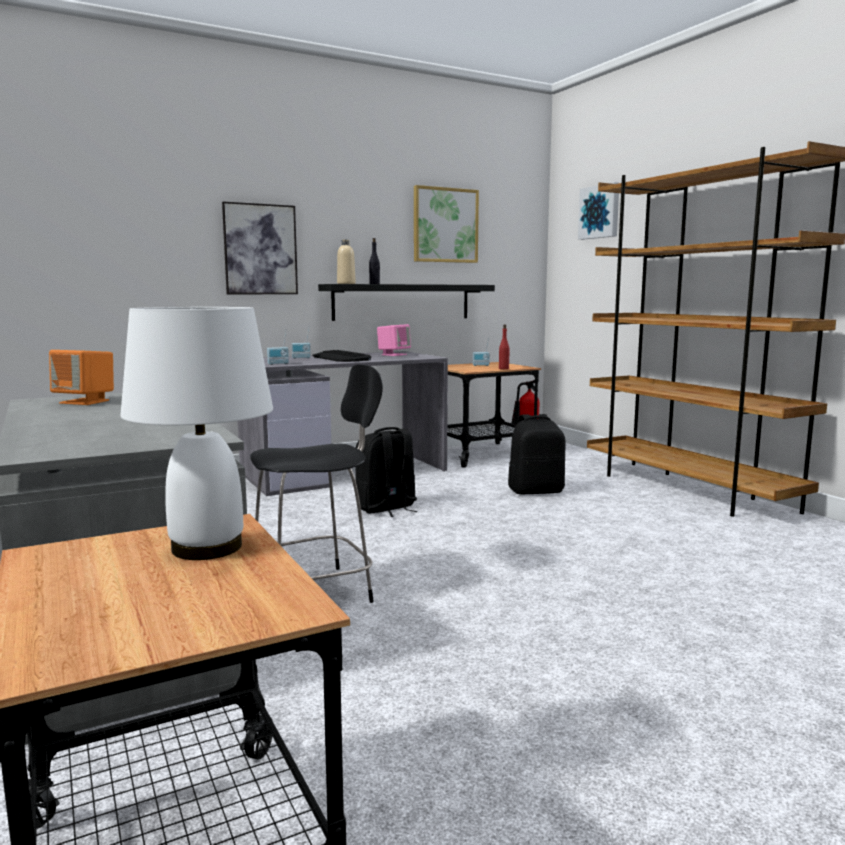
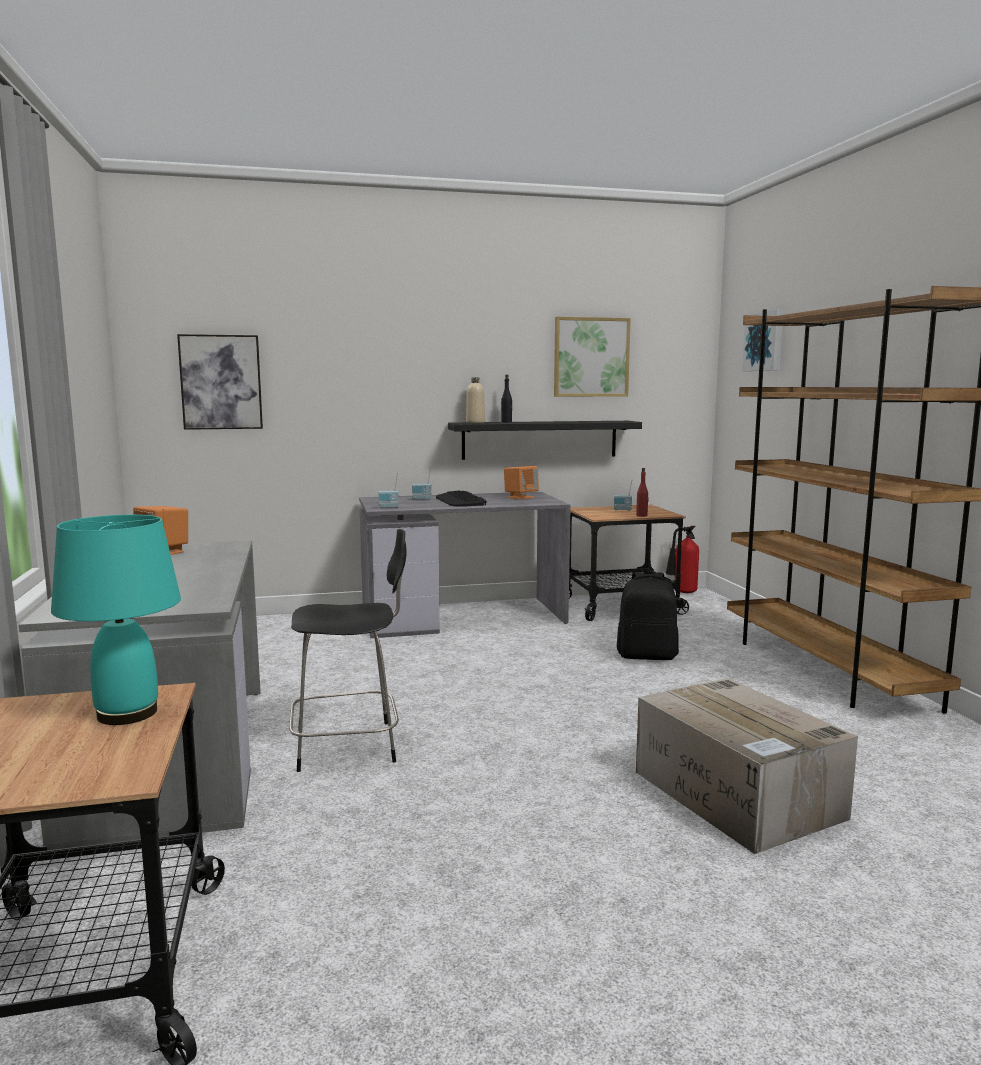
camera: 15 degrees right, 0 degrees up
(208, 547) = (128, 713): white table lamp -> turquoise table lamp
(260, 249) = (388, 389): picture -> picture (221, 382)
(386, 508) = (476, 662): black backpack -> none
(394, 354) = (521, 497): pink speaker -> orange speaker
(704, 593) = (739, 795): none -> cardboard box

